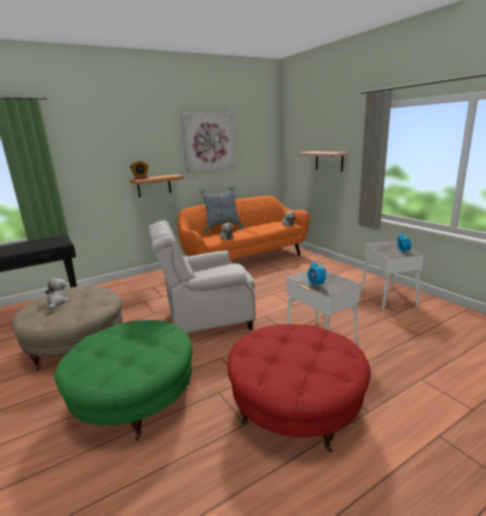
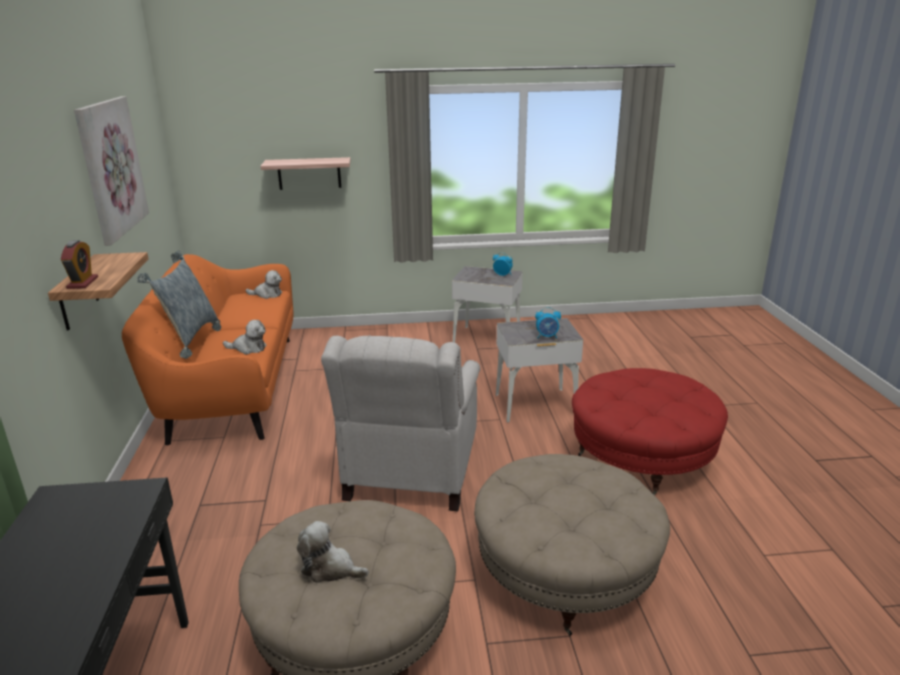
camera: 65 degrees left, 5 degrees up
(135, 398) = (565, 572): green ottoman -> beige ottoman

